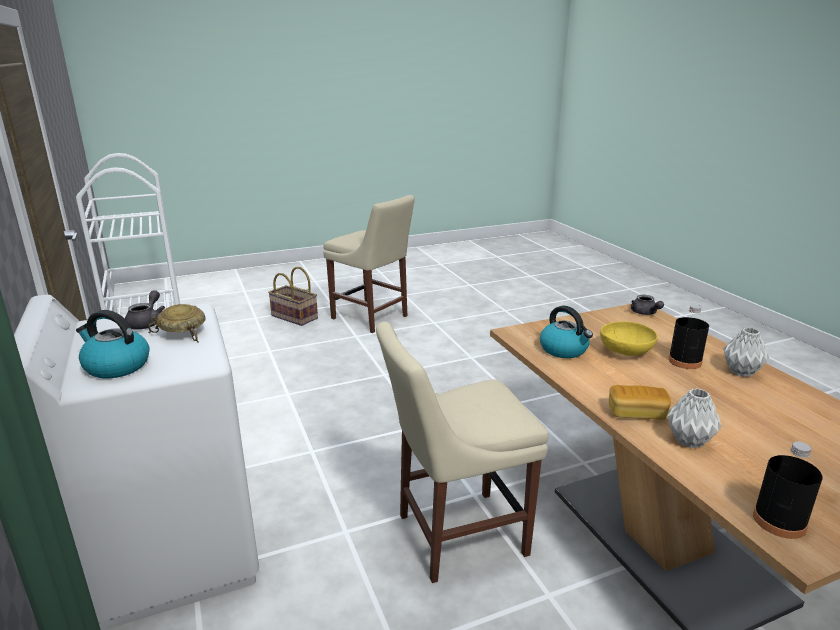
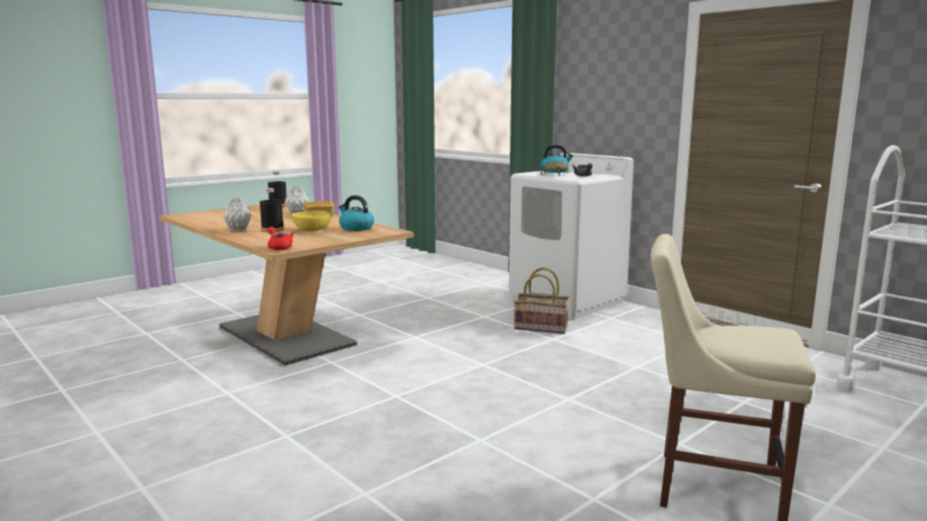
camera: 160 degrees right, 10 degrees down
(293, 317) = (832, 460): basket -> basket (541, 327)
(455, 535) = (419, 322): beige chair -> none
(645, 313) = (279, 247): grey teapot -> red teapot

